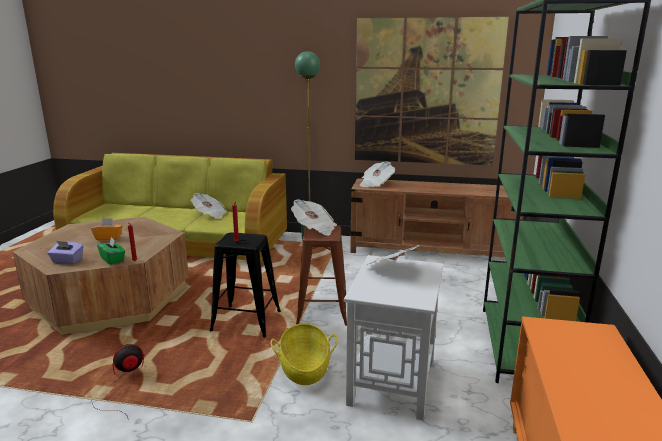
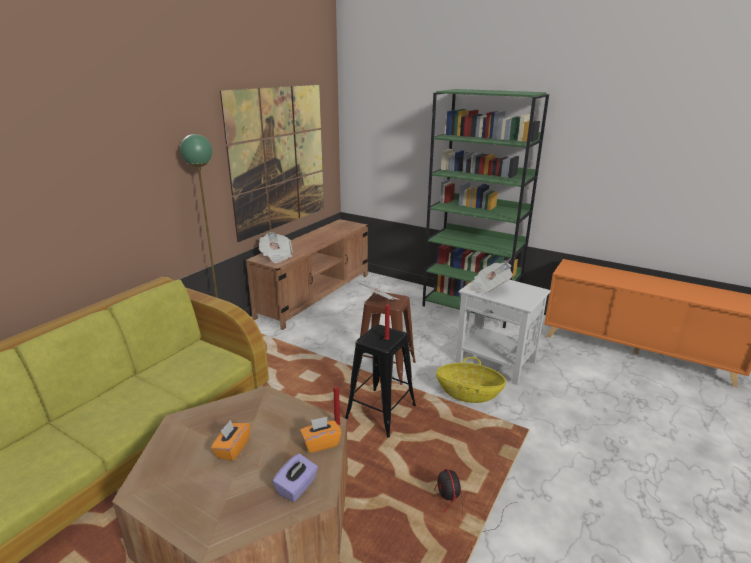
camera: 70 degrees left, 5 degrees up
(113, 259) = (321, 443): green tissue box -> orange tissue box
(210, 214) = (158, 376): newspaper -> none

